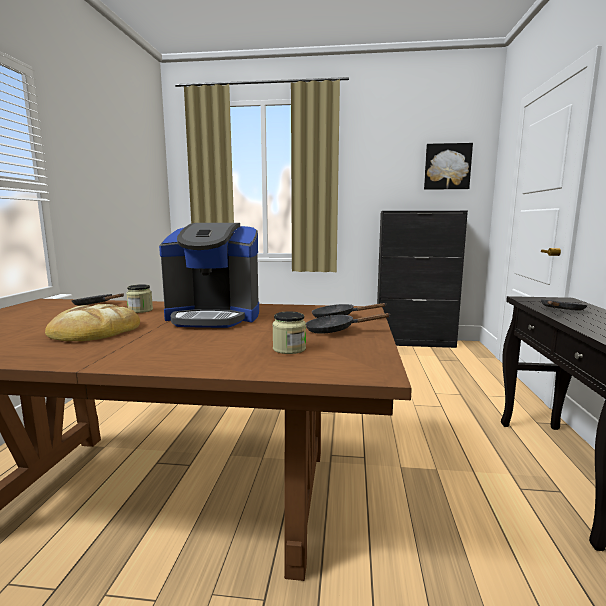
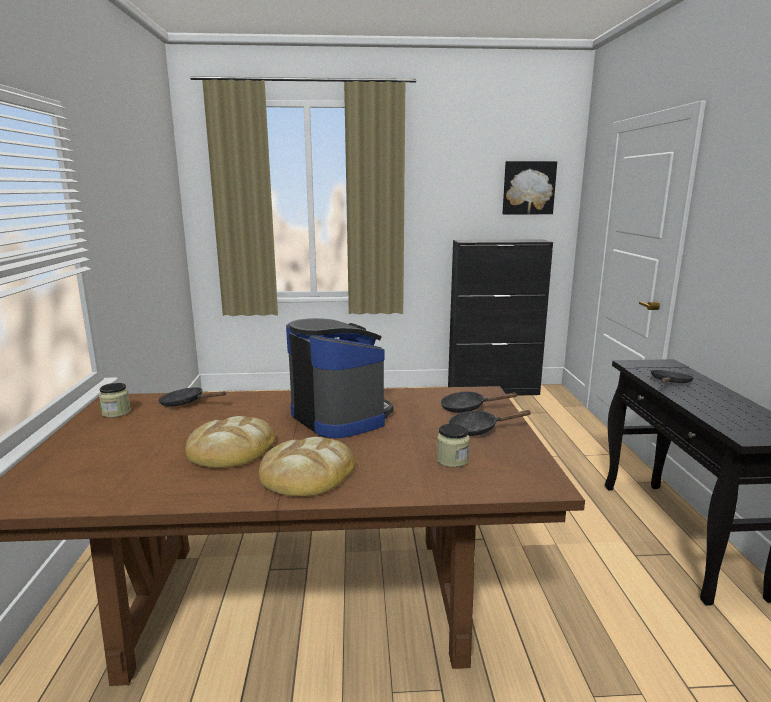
camera: 10 degrees left, 5 degrees up
(139, 349) = (307, 472): none -> bread
(140, 310) = (248, 409): jar -> jar (116, 413)
(214, 317) = (340, 416): coffee machine -> coffee machine turned 120 degrees counterclockwise

